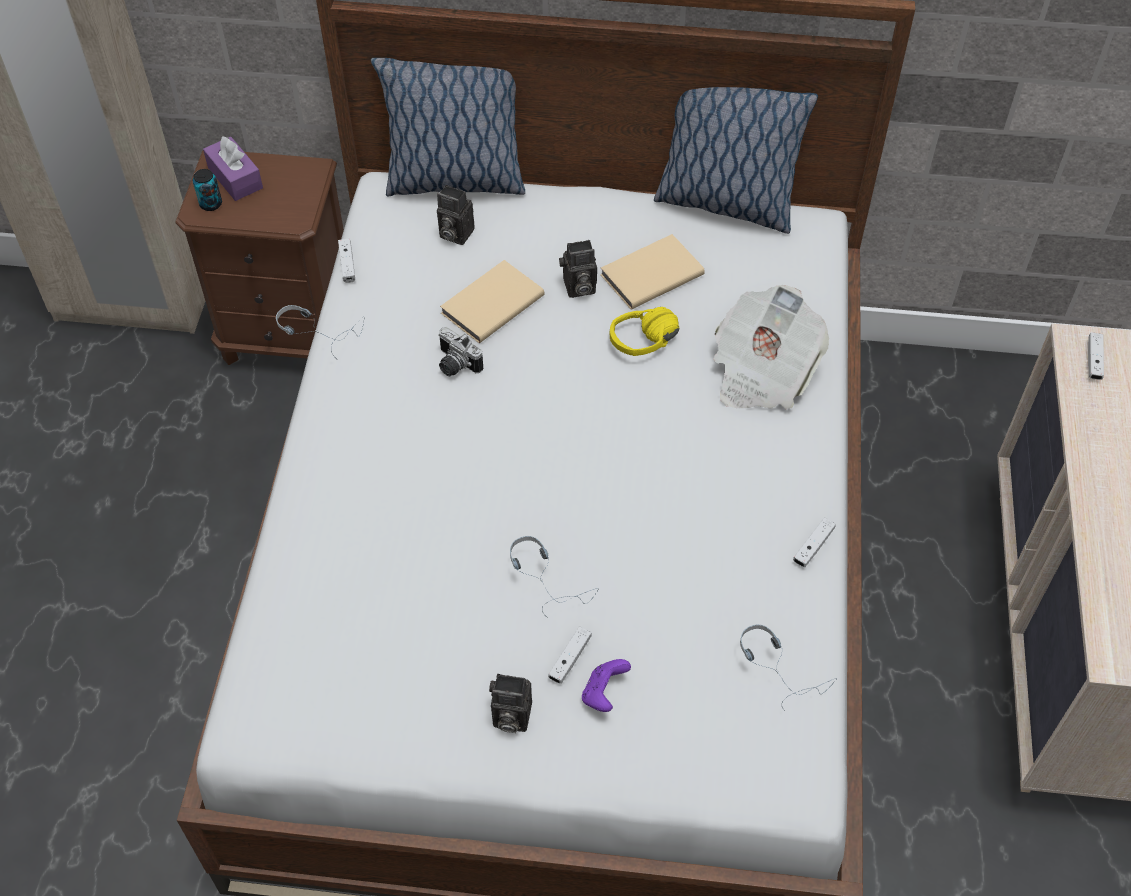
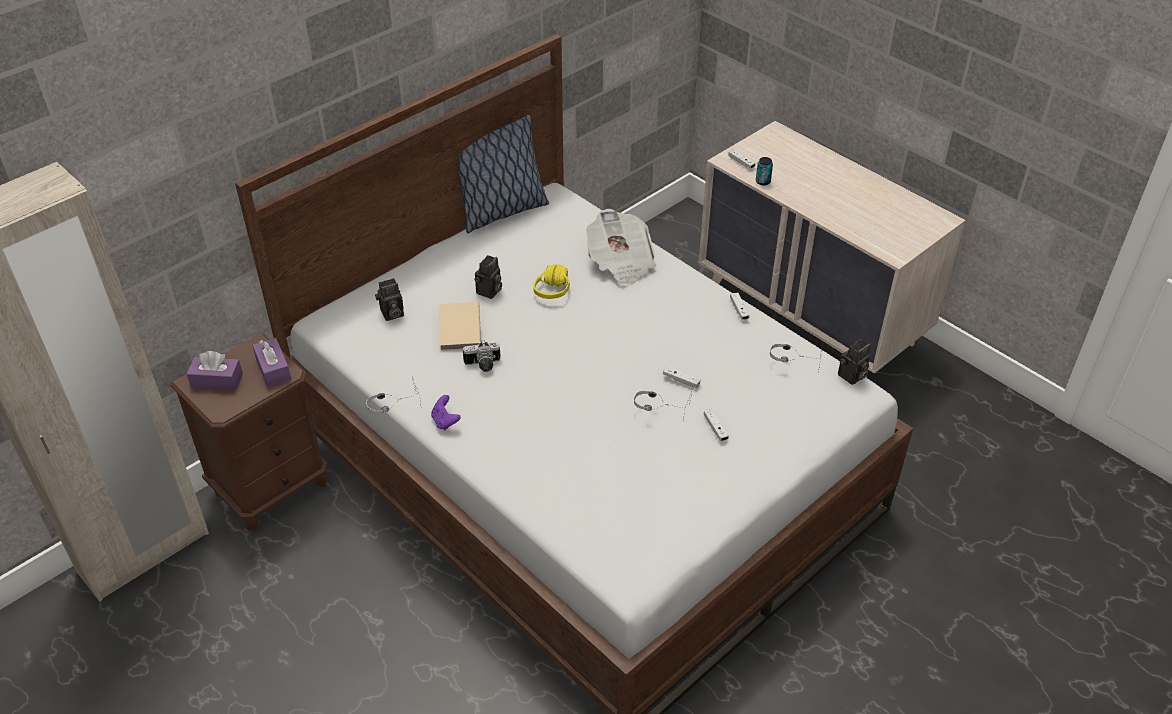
camera: 50 degrees left, 10 degrees down
(211, 204) = (222, 402): can -> can (763, 181)
(291, 206) = (273, 369): none -> purple tissue box
(347, 264) = (356, 367): white game controller -> white game controller (681, 380)
(454, 181) = (352, 293): pillow -> none
(509, 717) = (727, 470): camera -> camera (852, 377)
(603, 693) = (747, 428): purple game controller -> purple game controller (445, 421)
(649, 274) = (513, 263): beige book -> none

